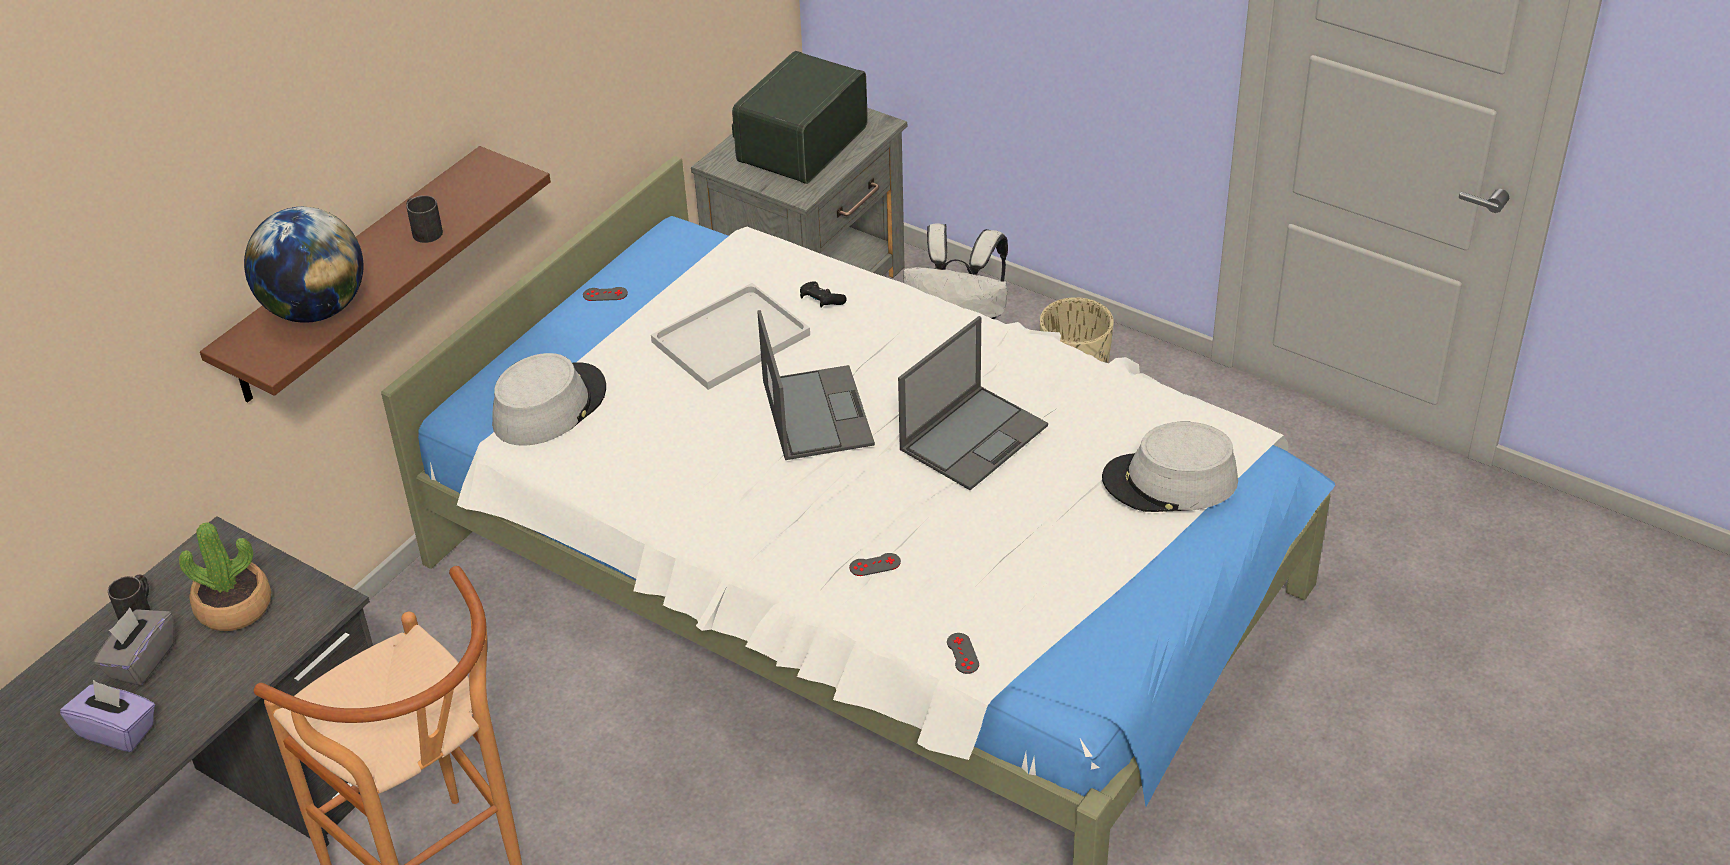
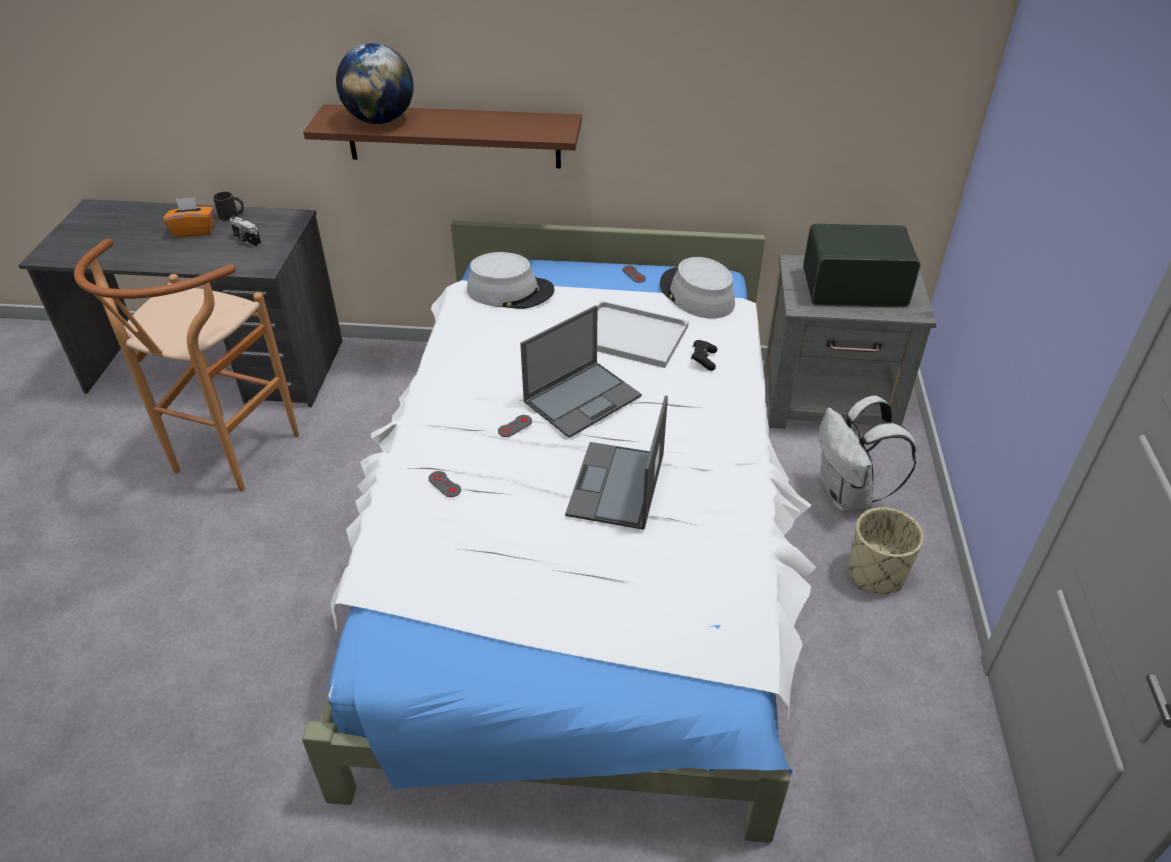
camera: 60 degrees right, 0 degrees up
(117, 731) = (140, 243): purple tissue box -> none
(141, 661) = (194, 231): grey tissue box -> orange tissue box
(234, 606) = (247, 241): potted plant -> camera
(423, 230) = (480, 125): black mug -> none
(962, 653) = (377, 567): grey game controller -> grey game controller (515, 426)
(974, 436) = (616, 486): laptop -> laptop turned 90 degrees clockwise
(1170, 481) = (649, 627): grey hat -> grey hat (696, 294)

